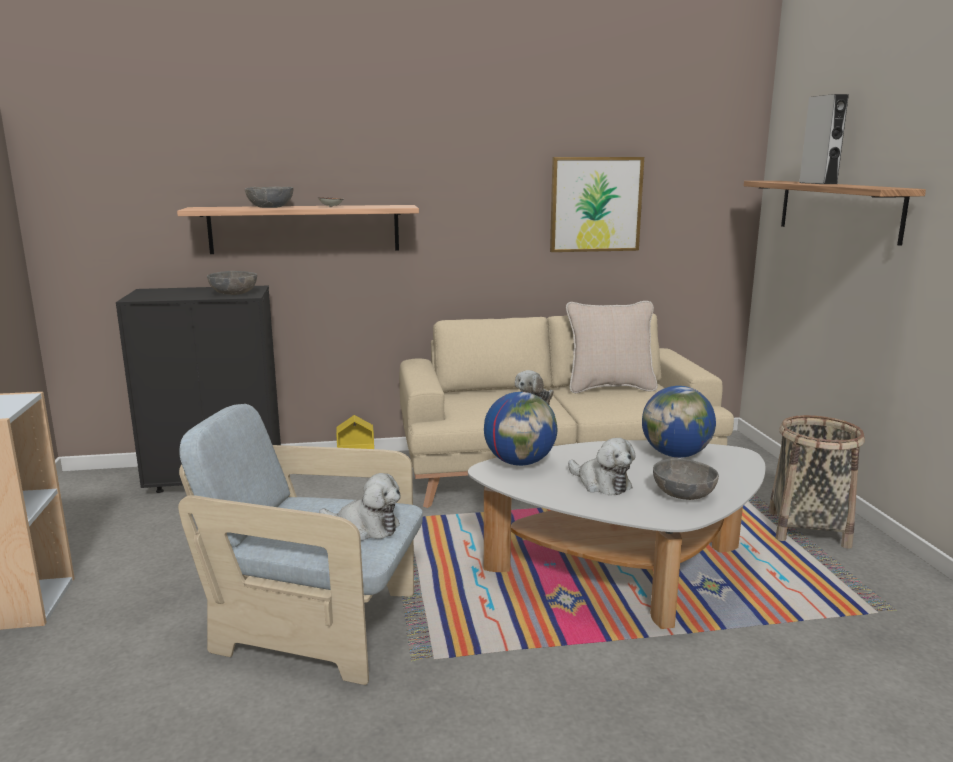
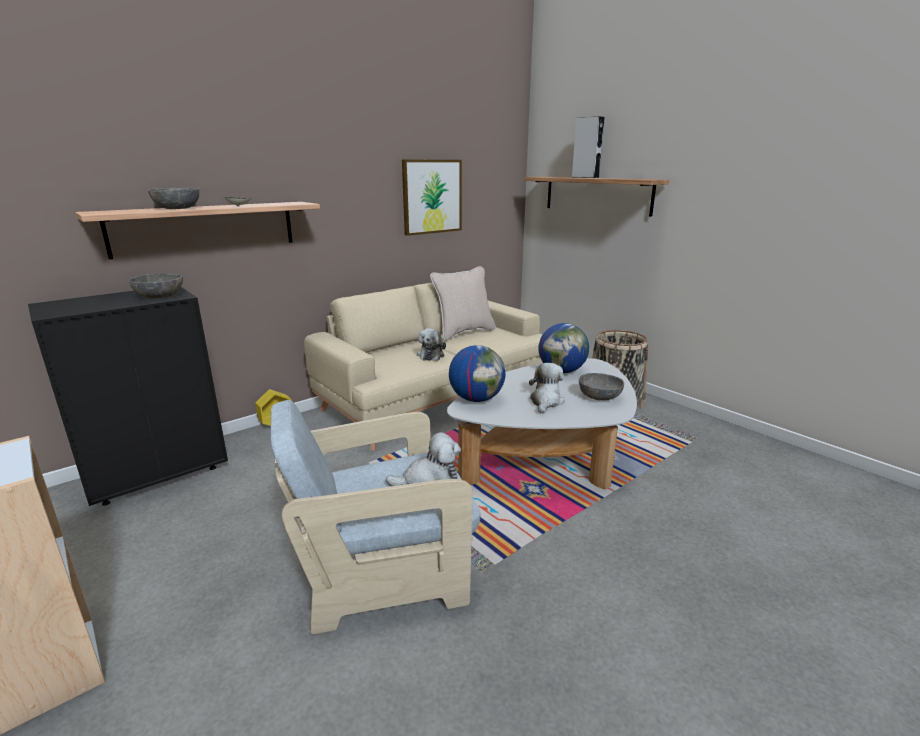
camera: 30 degrees left, 5 degrees up
(601, 483) = (546, 401): plush toy -> plush toy turned 90 degrees counterclockwise

